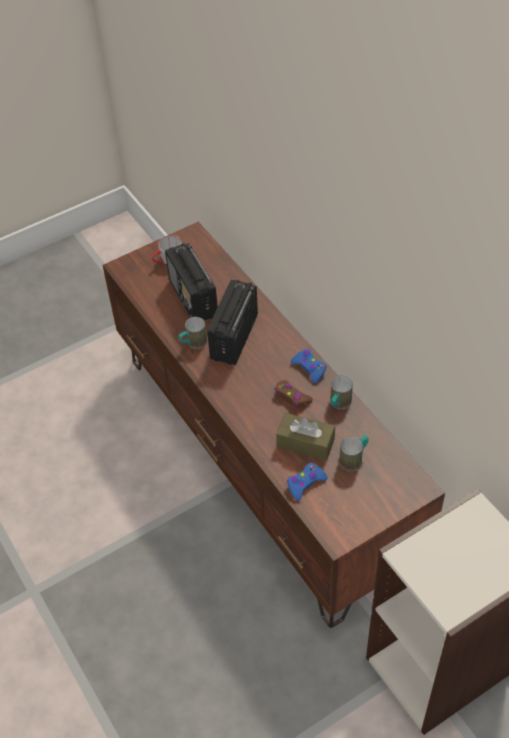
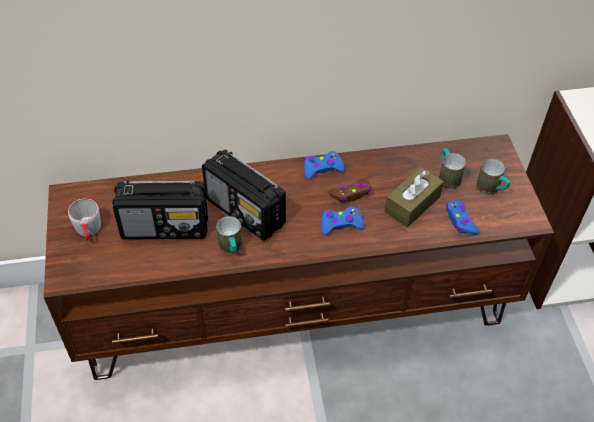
camera: 70 degrees left, 0 degrees up
(255, 401) = (340, 224): none -> blue game controller
(338, 404) = (378, 164): mug -> mug (491, 190)

